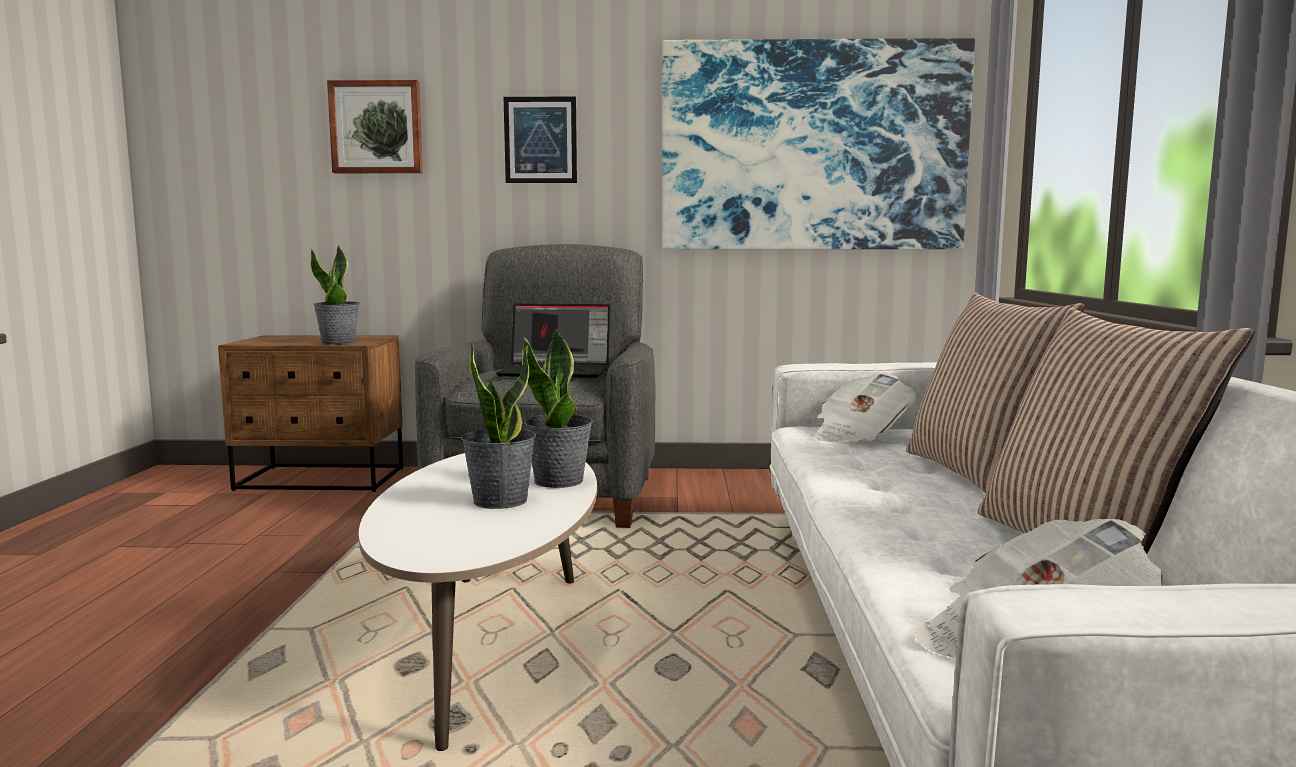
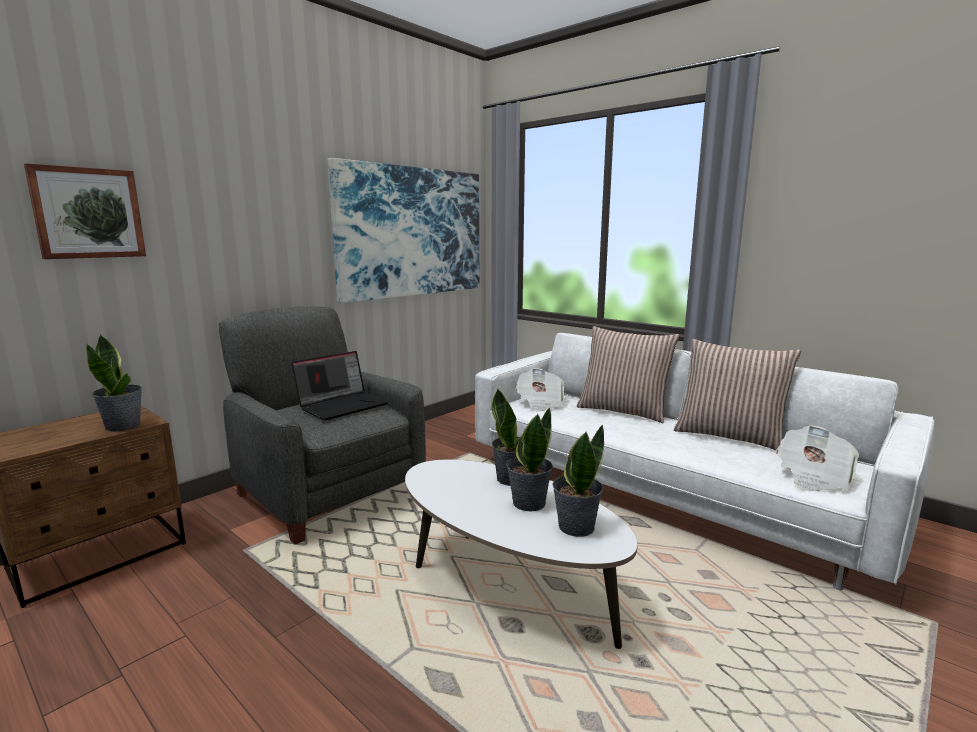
camera: 50 degrees left, 5 degrees up
(466, 532) = (575, 527): none -> potted plant
(540, 140) = (246, 226): picture -> none

